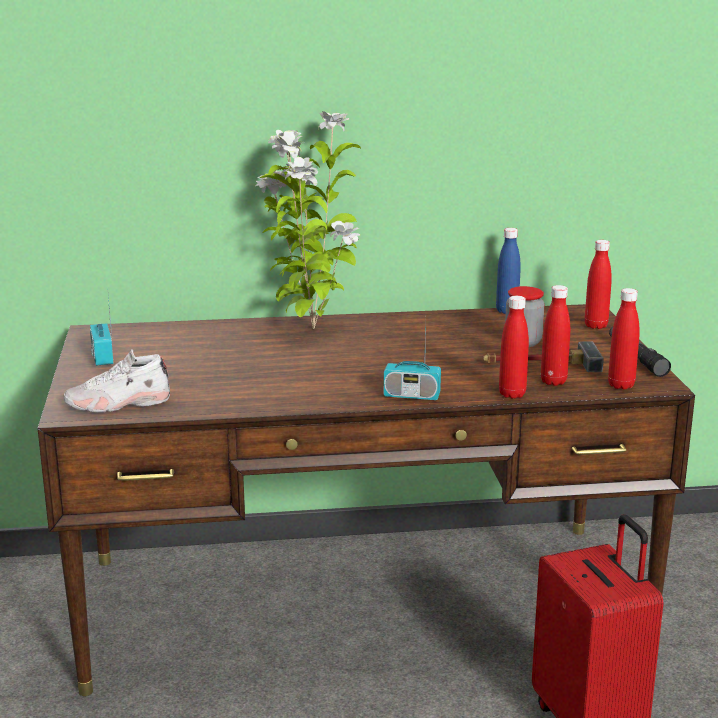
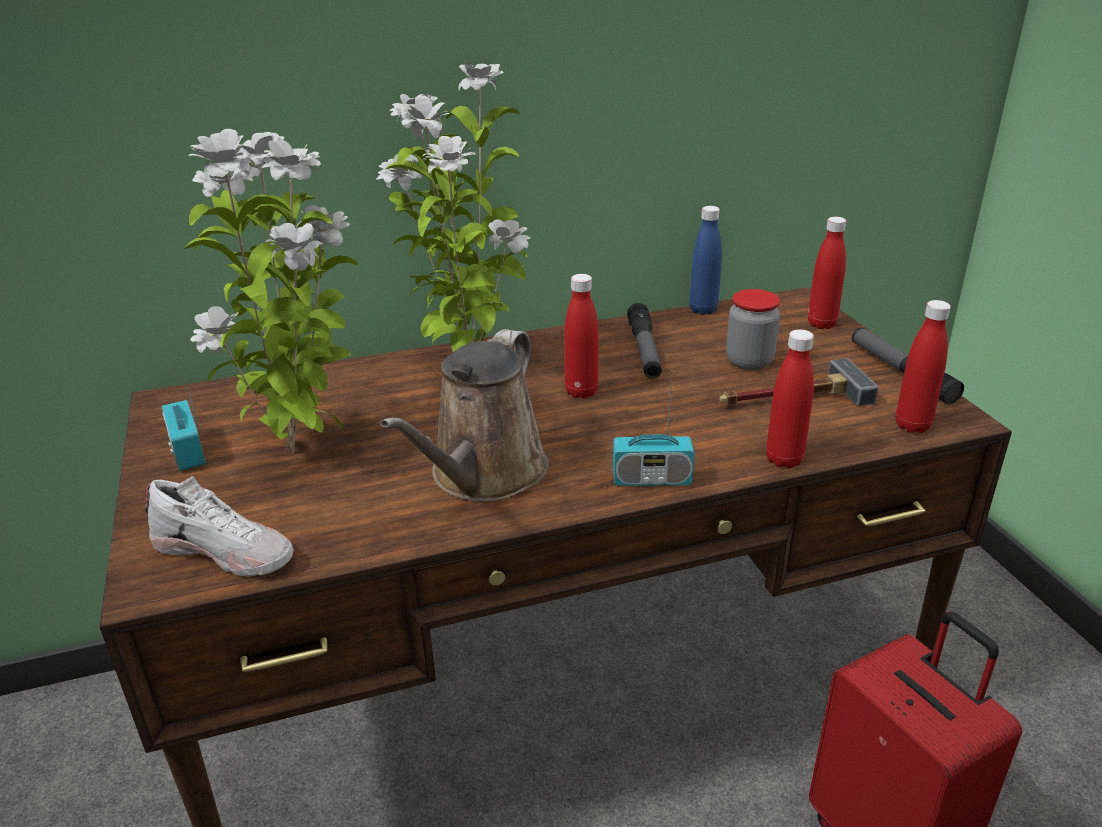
camera: 10 degrees left, 10 degrees up
(118, 404) = (225, 551): white shoe -> white shoe turned 135 degrees counterclockwise
(176, 363) = (298, 451): none -> potted plant
(297, 384) = (484, 475): none -> brown watering can
(446, 330) = (644, 350): none -> flashlight
(553, 381) = (824, 428): red bottle -> red bottle (581, 392)

